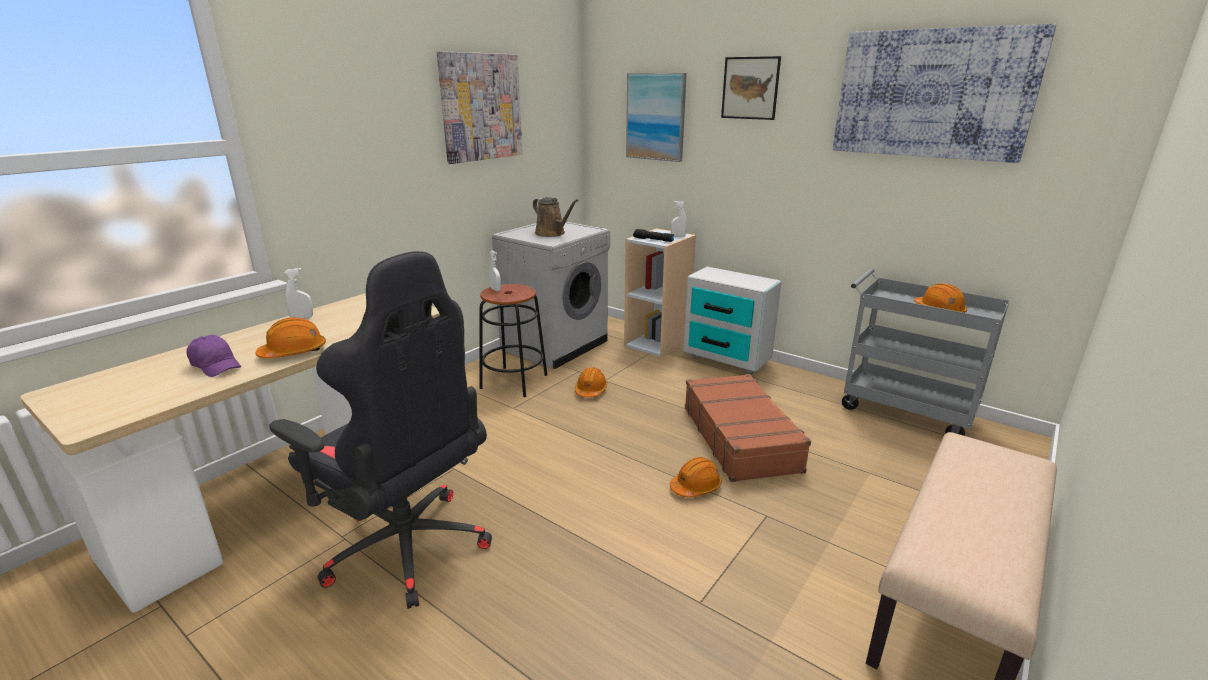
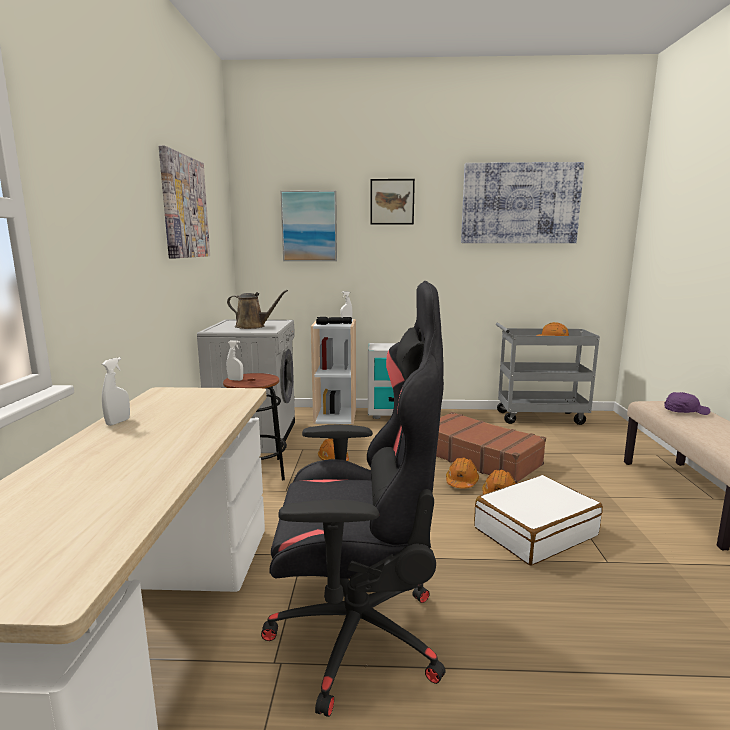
camera: 35 degrees left, 10 degrees down
(216, 365) = (109, 481): purple cap -> purple cap (685, 411)
(294, 352) = (186, 447): orange hard hat -> orange hard hat (461, 482)
(673, 538) = (534, 531): none -> white suitcase

